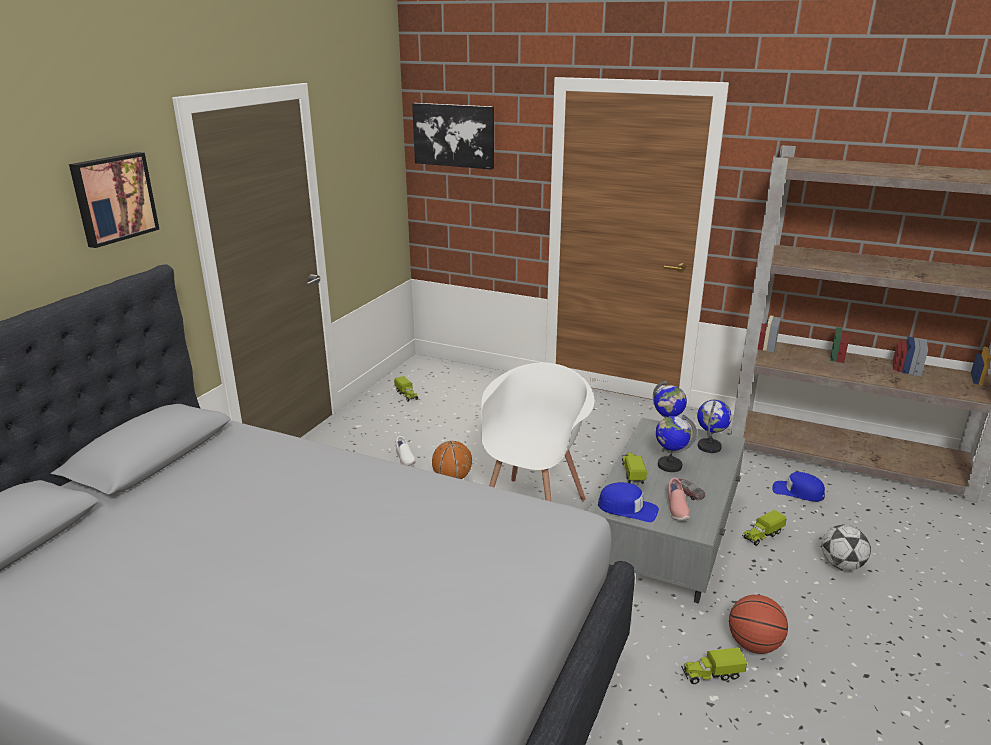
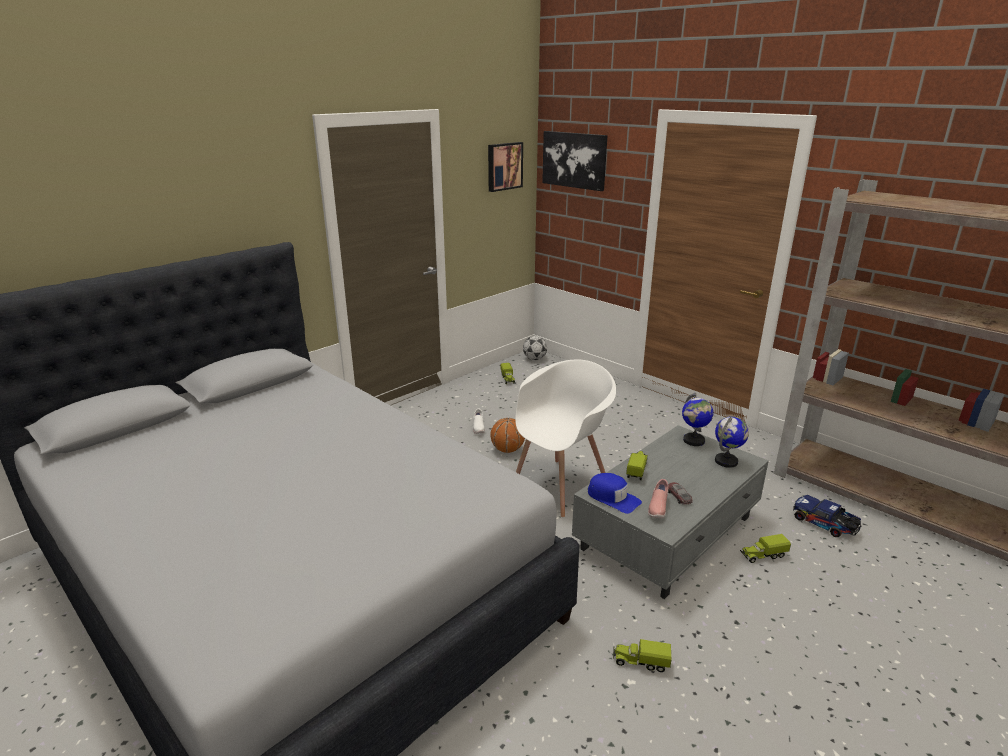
camera: 20 degrees right, 0 degrees up
(113, 198) = (254, 188): picture -> picture (504, 166)
(669, 465) = (676, 470): globe -> none
(754, 644) = (697, 648): basketball -> none
(797, 492) = (825, 524): blue cap -> toy truck
(841, 565) = (831, 600): football -> football (534, 359)

